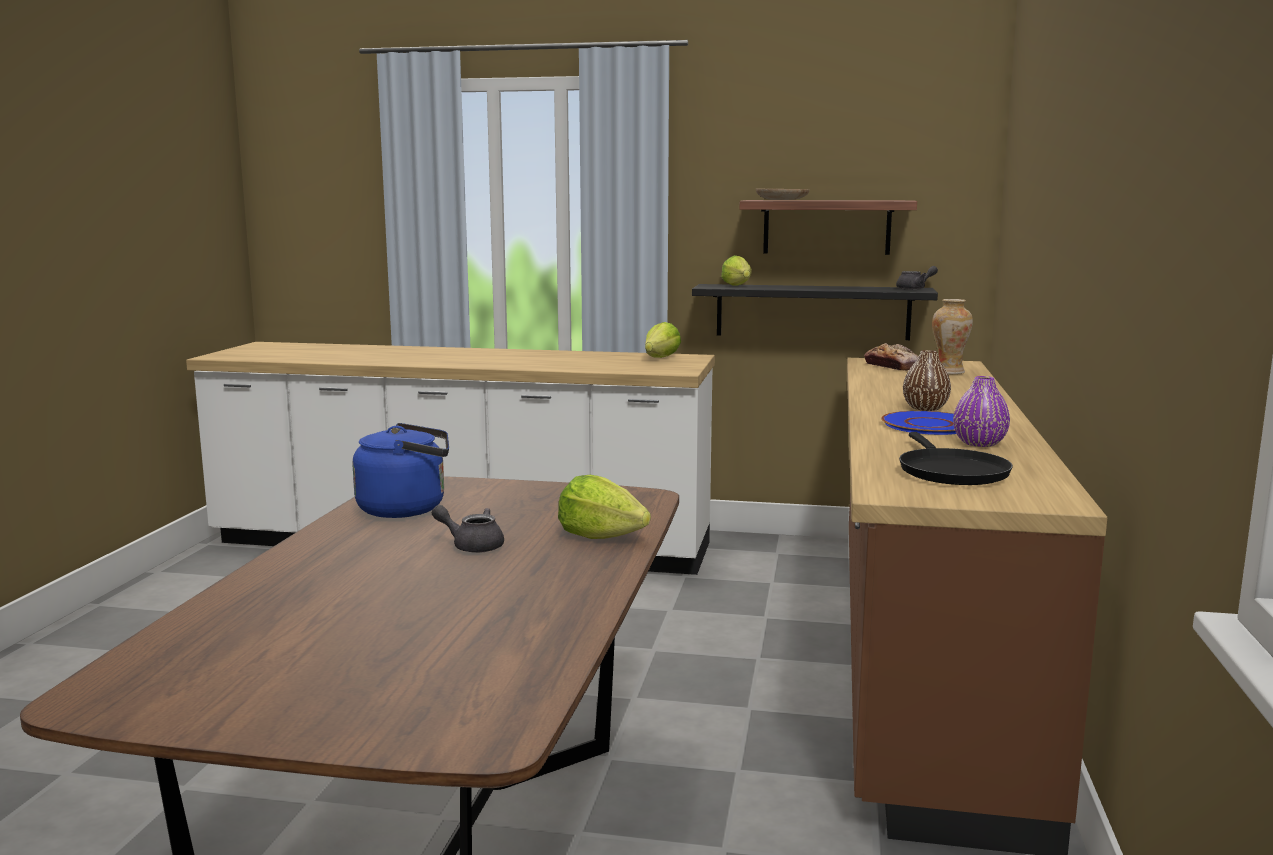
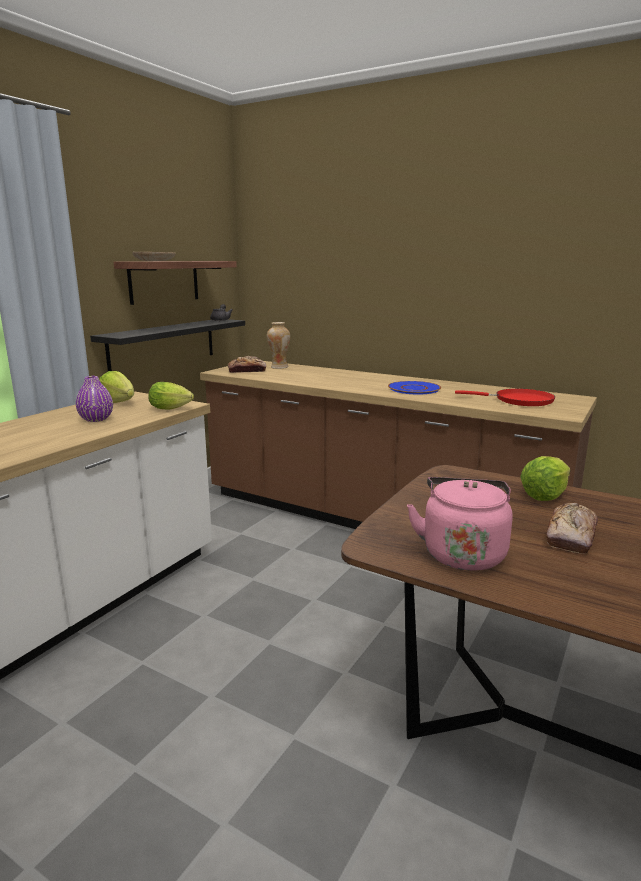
camera: 70 degrees left, 5 degrees up
(407, 509) = (462, 552): blue kettle -> pink kettle
(472, 546) = (571, 536): grey teapot -> bread
(738, 286) = (133, 332): lettuce -> lettuce (172, 409)
(925, 408) = (372, 383): brown vase -> none
(950, 471) = (519, 401): black frying pan -> red frying pan
(979, 443) = (461, 389): purple vase -> purple vase (96, 419)

